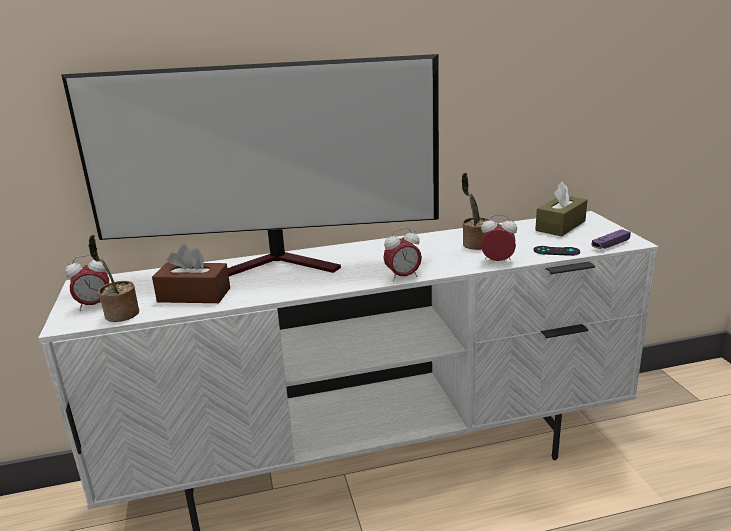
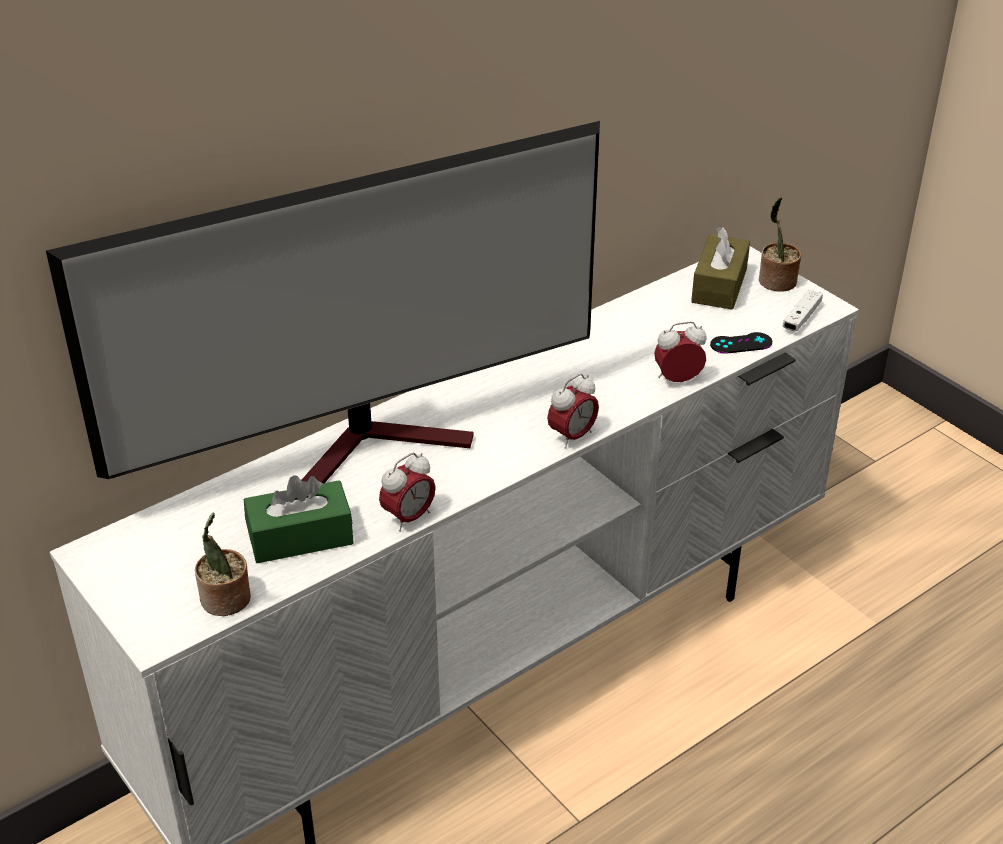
camera: 25 degrees left, 15 degrees up
(94, 305) = (162, 592): alarm clock -> alarm clock (408, 518)
(194, 295) = (300, 537): brown tissue box -> green tissue box
(474, 245) = (627, 349): potted plant -> potted plant (776, 282)
(610, 245) = (801, 318): purple game controller -> white game controller

